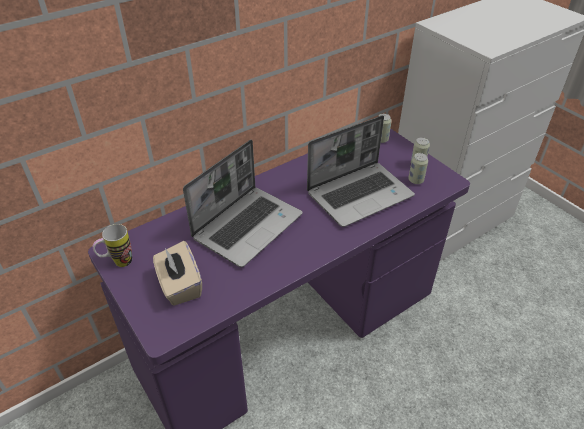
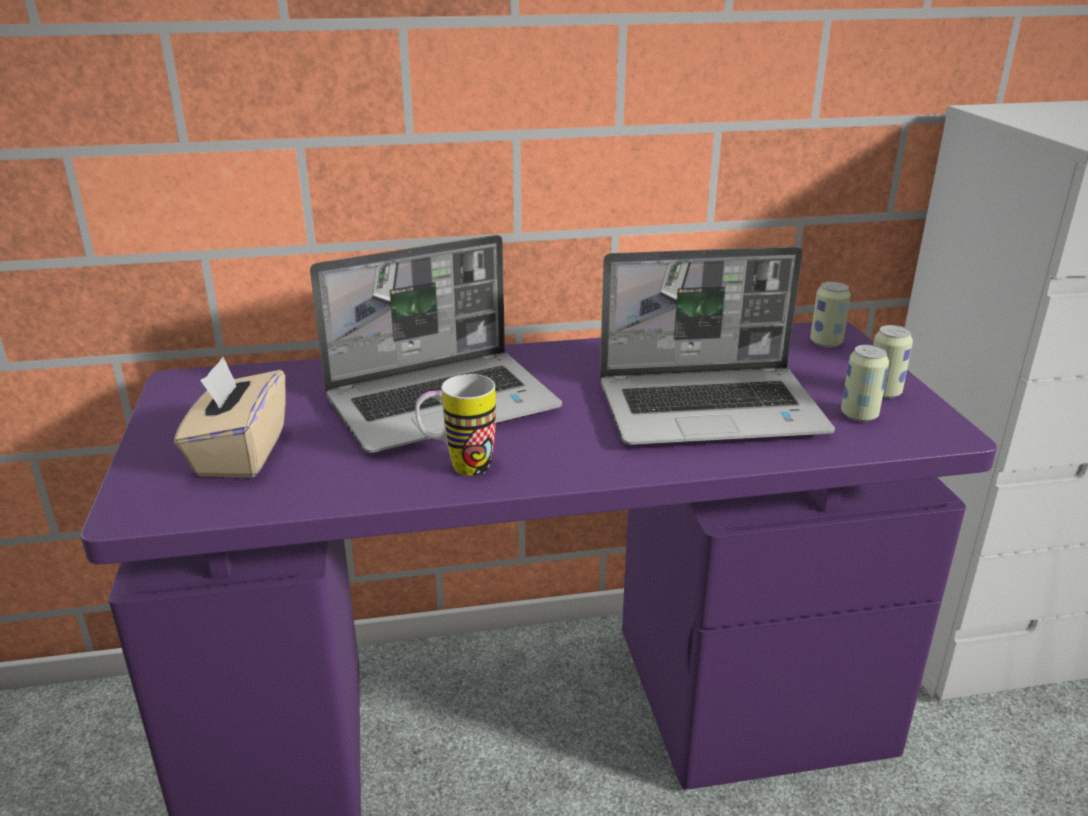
camera: 25 degrees right, 15 degrees down
(117, 263) = (176, 399): mug -> mug (458, 467)

